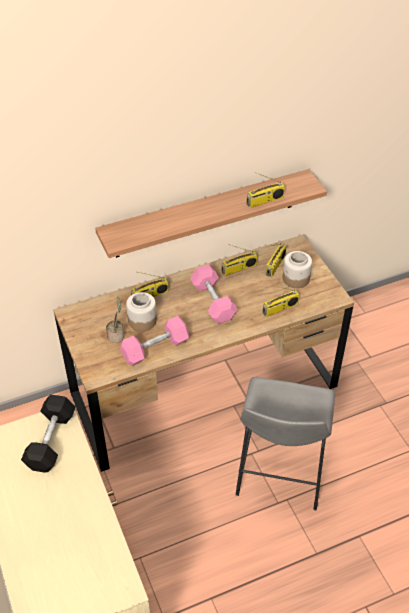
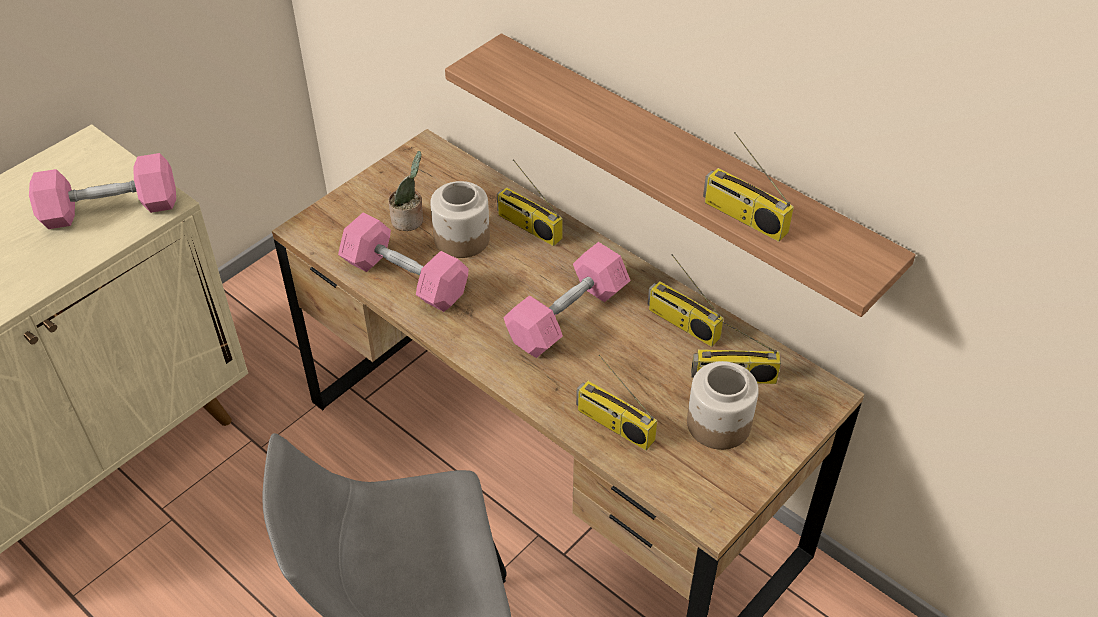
camera: 65 degrees right, 0 degrees up
(51, 440) = (110, 209): black dumbbell -> pink dumbbell

